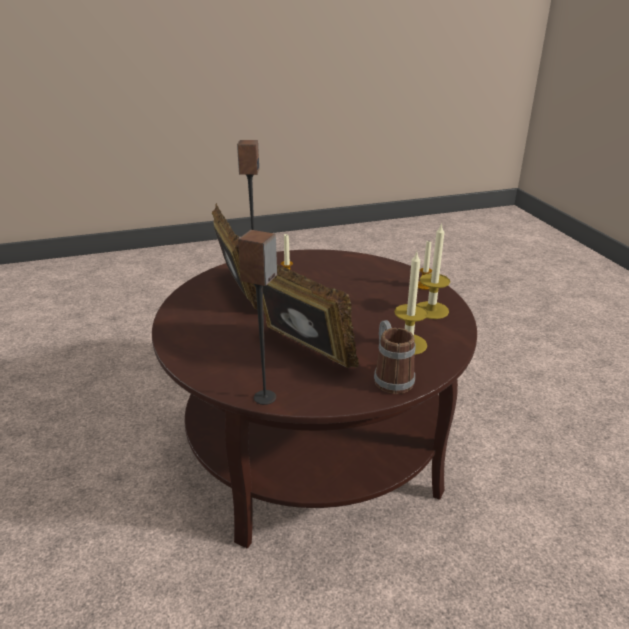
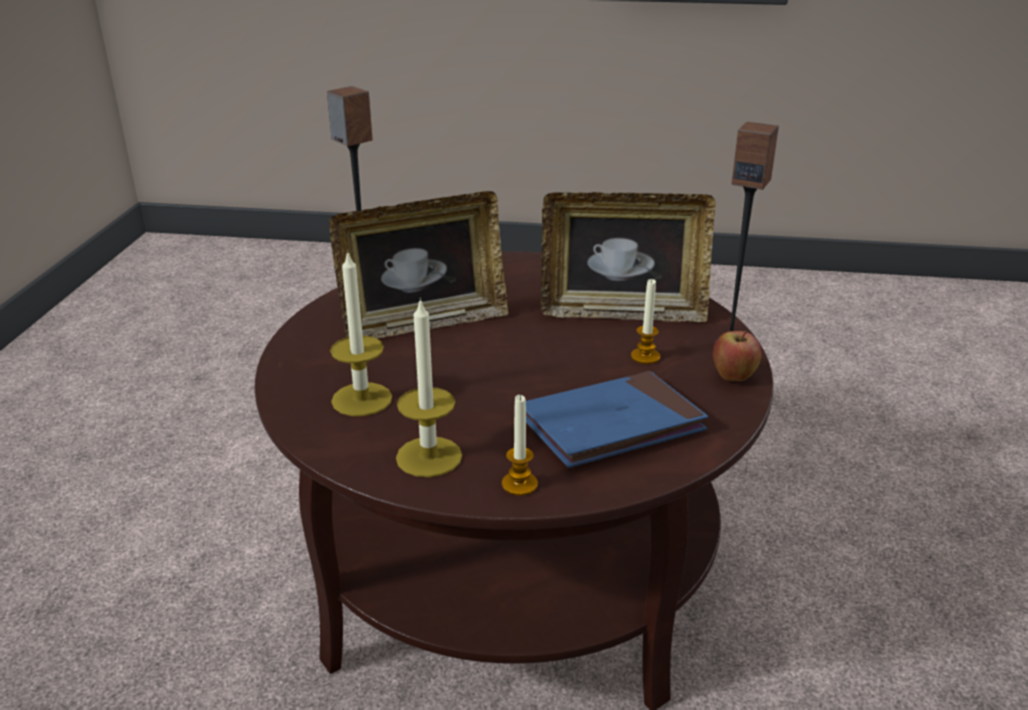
camera: 115 degrees right, 0 degrees up
(290, 257) = (733, 378): none -> apple
(358, 276) = (611, 425): none -> blue book
(390, 377) = (311, 363): mug -> none

